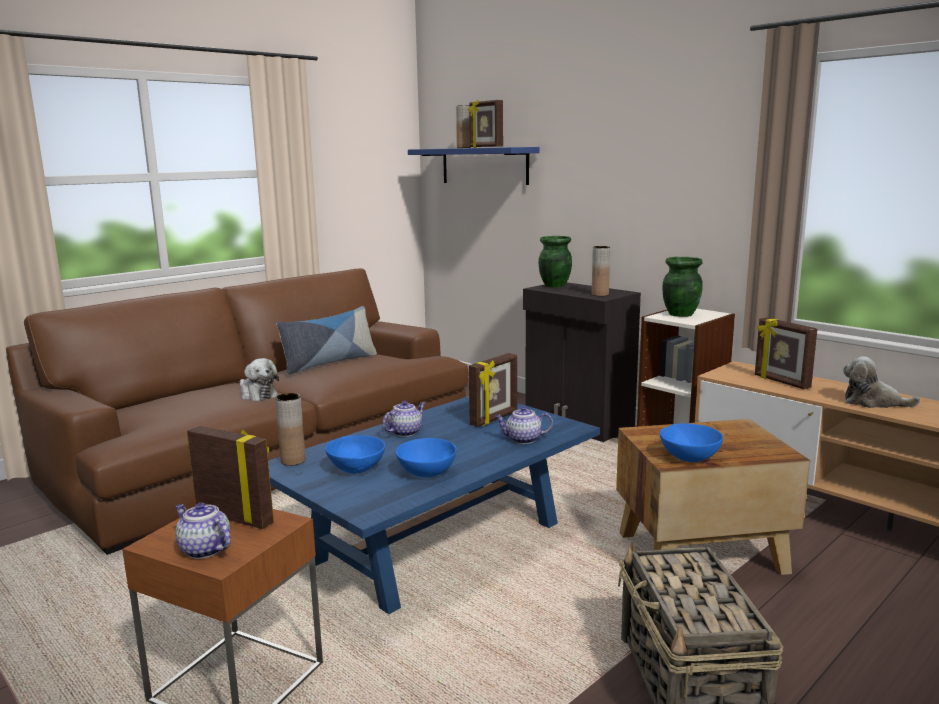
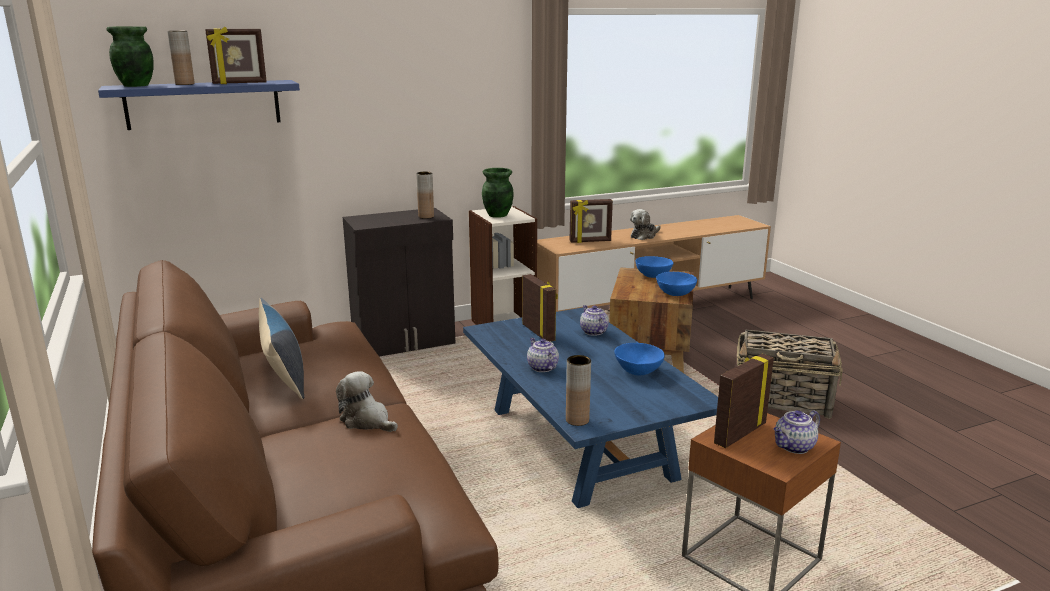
camera: 70 degrees left, 5 degrees up
(257, 394) = (367, 421): plush toy -> plush toy turned 120 degrees counterclockwise
(356, 468) = (613, 395): blue bowl -> blue bowl (653, 275)
(522, 439) = (593, 331): teapot -> teapot turned 135 degrees clockwise
(554, 286) = (362, 221): green vase -> green vase (136, 85)

